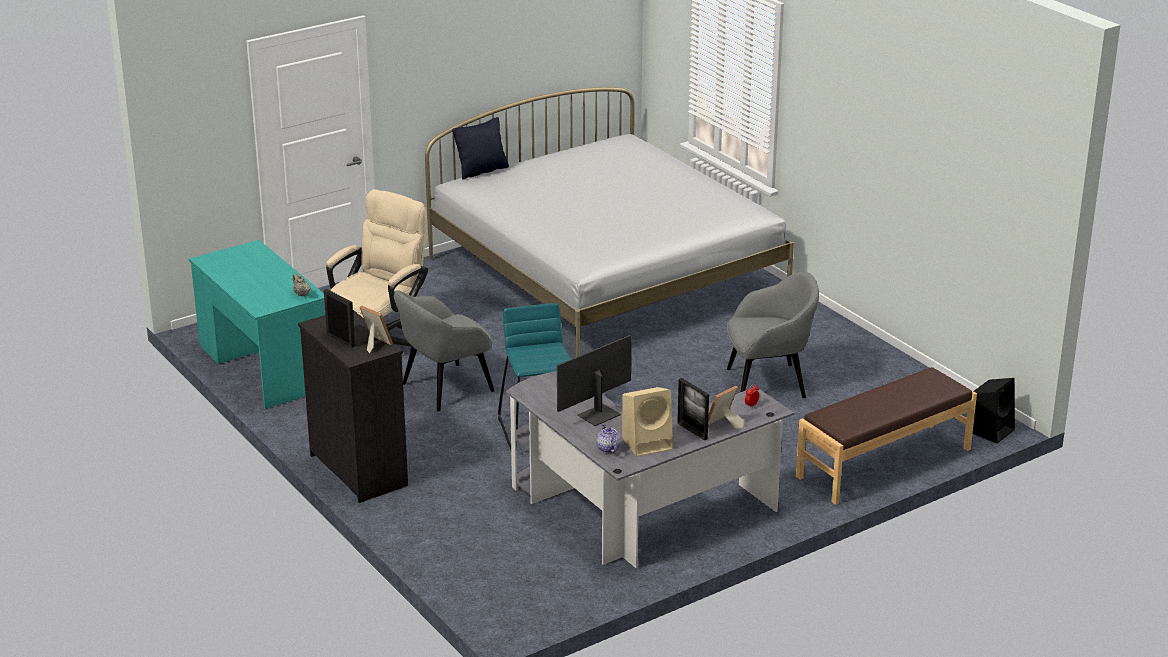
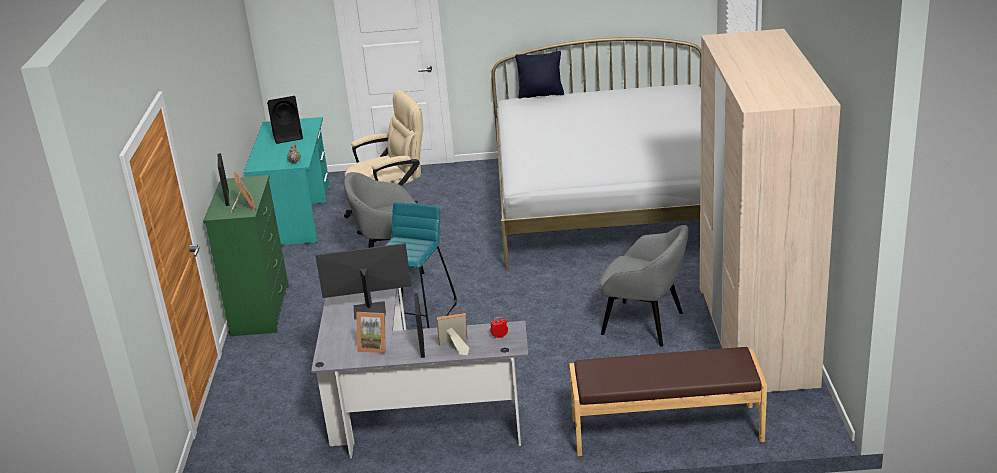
camera: 35 degrees right, 0 degrees up
(358, 469) = (261, 310): black dresser -> green dresser
(608, 448) = (338, 342): teapot -> none
(648, 443) = (374, 346): beige speaker -> picture frame
(874, 367) = (755, 335): none -> beige wardrobe
(991, 430) = (806, 428): black speaker -> black speaker (288, 136)

